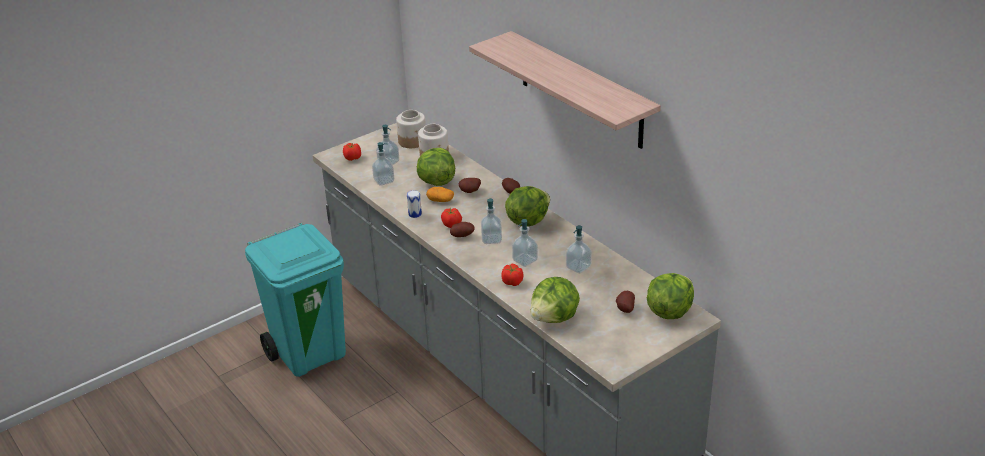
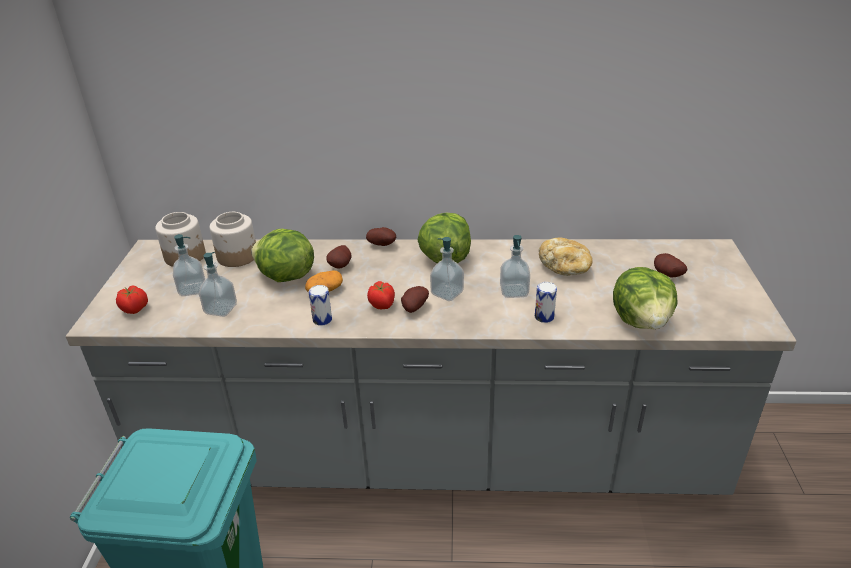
camera: 50 degrees left, 0 degrees up
(512, 282) = (544, 317): tomato -> can
(578, 267) = (565, 268): soap dispenser -> bread
(580, 90) = (493, 54): shelf -> none
(669, 311) = (694, 255): lettuce -> none

